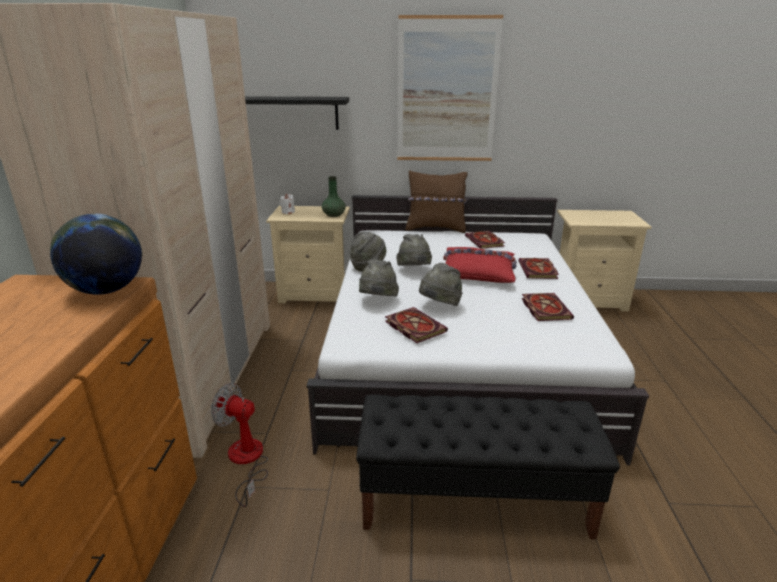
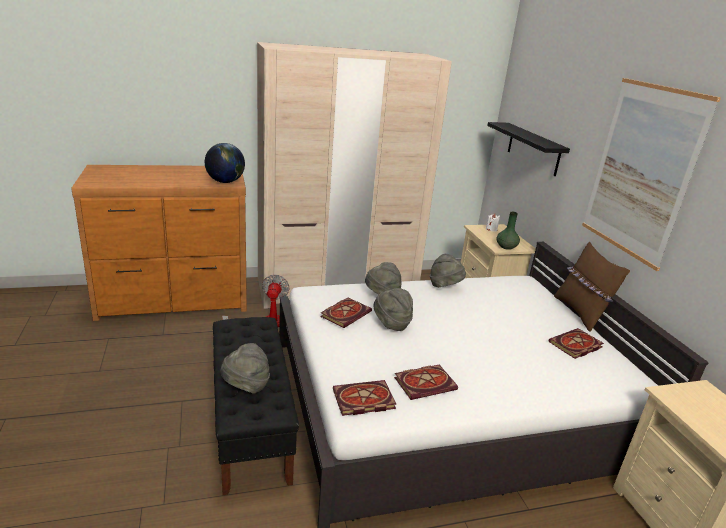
camera: 70 degrees right, 0 degrees up
(414, 270) = (456, 308): grey hat -> grey hat (246, 386)
(477, 272) = (481, 342): red pillow -> none
(538, 271) = (522, 382): book -> book (362, 400)

